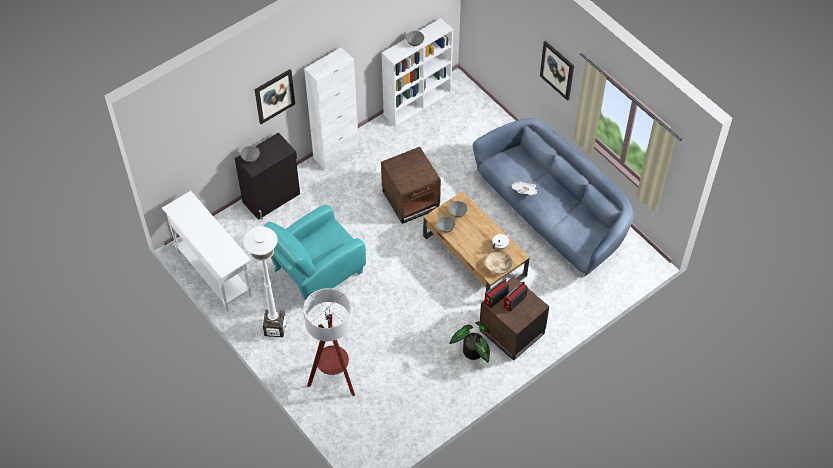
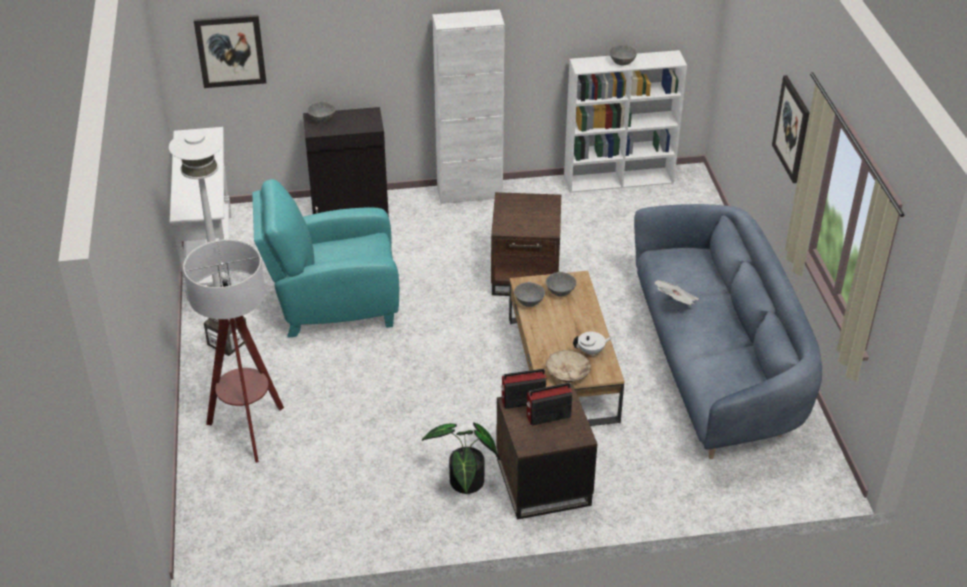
camera: 30 degrees right, 15 degrees down
(274, 96) = (380, 40): picture -> picture (230, 51)

